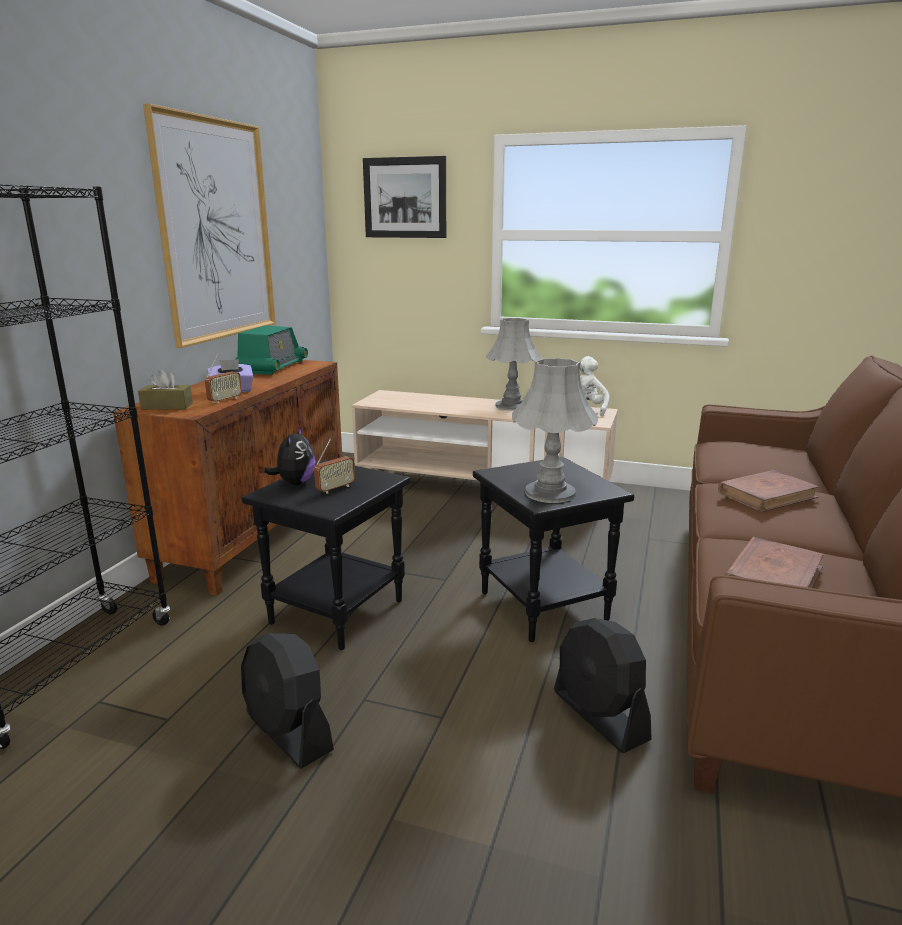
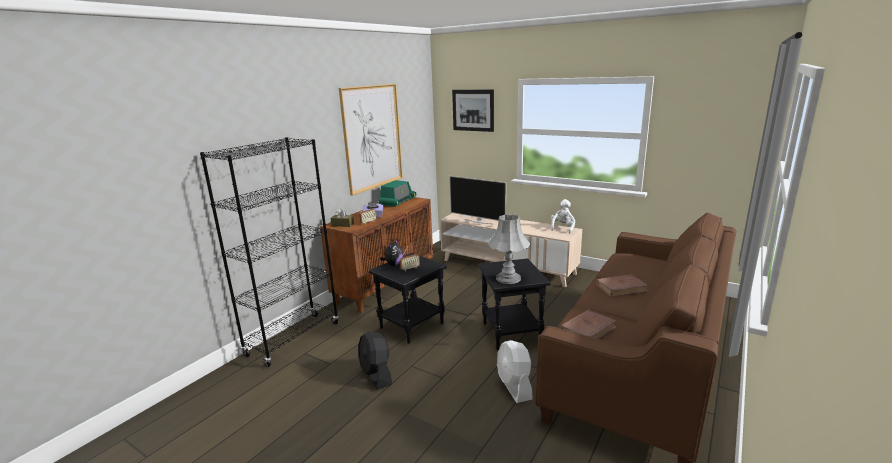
camera: 15 degrees right, 0 degrees up
(427, 405) = (478, 221): none -> television
(512, 406) = (523, 224): grey table lamp -> none
(600, 716) = (514, 386): black fan -> white fan

